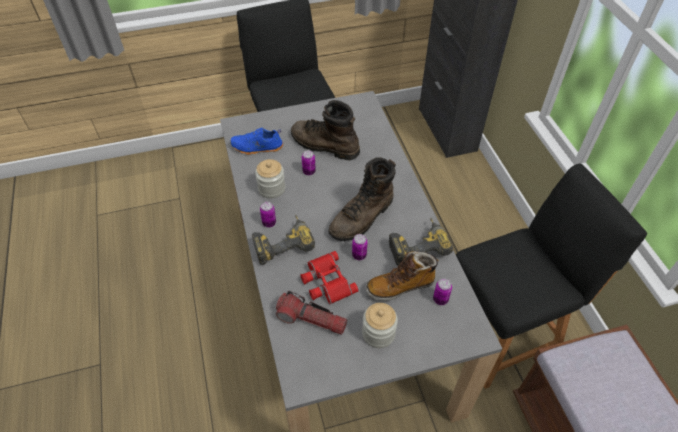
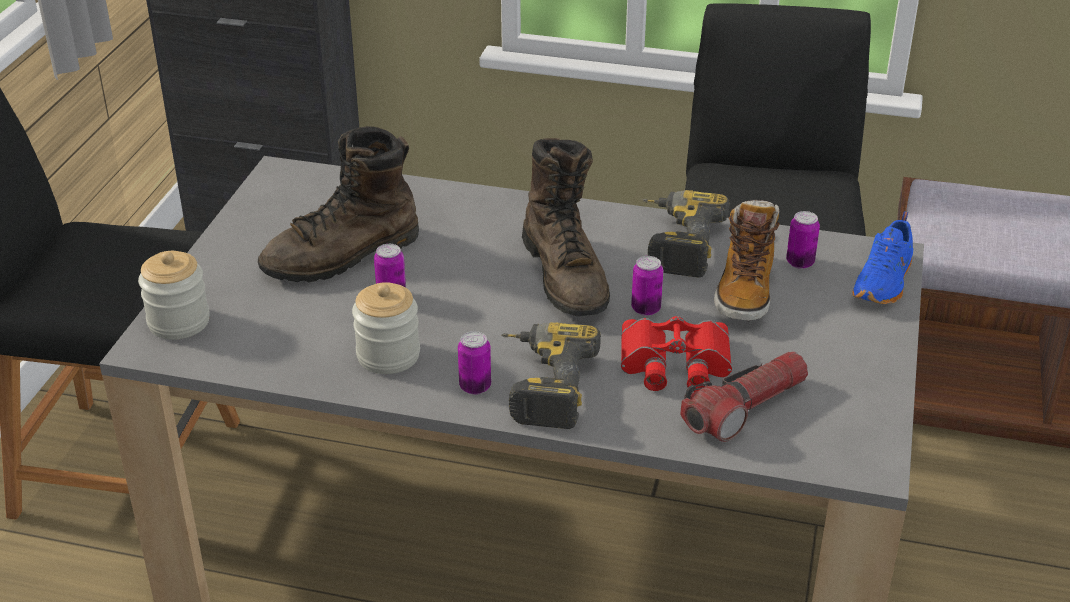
camera: 60 degrees left, 15 degrees down
(257, 148) = (253, 338): blue shoe -> blue shoe (884, 282)
(378, 333) = (823, 346): jar -> jar (179, 322)

